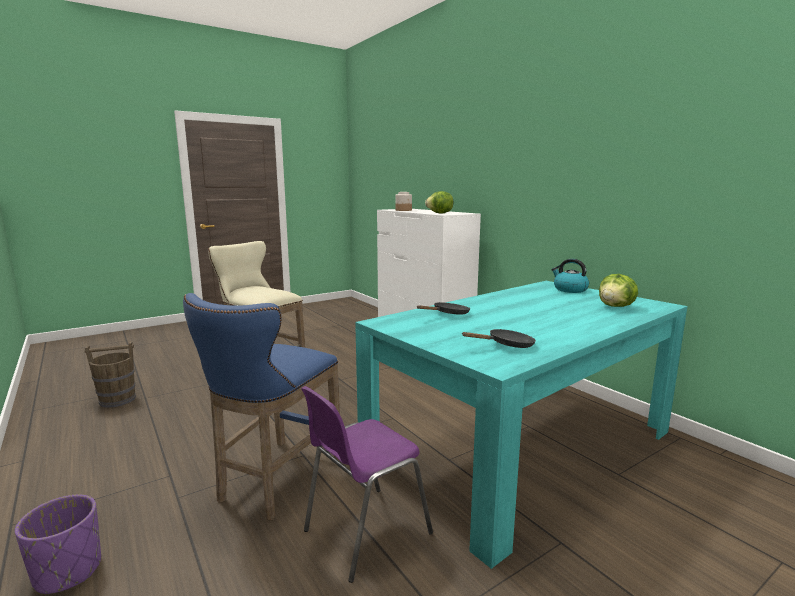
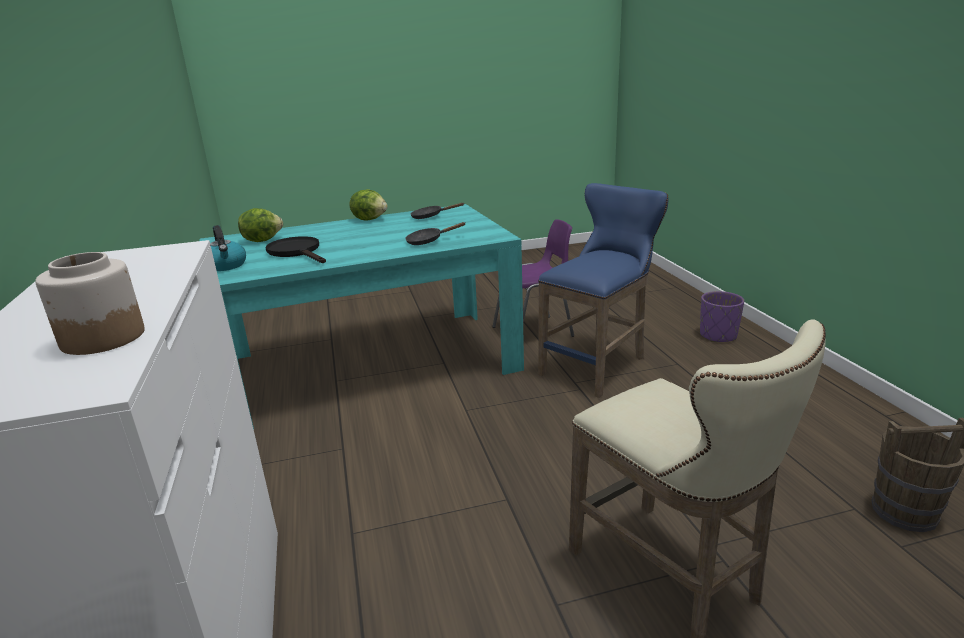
camera: 160 degrees left, 10 degrees up
(440, 213) = (163, 258): lettuce -> lettuce (370, 219)
(546, 300) = (297, 252): none -> black frying pan

